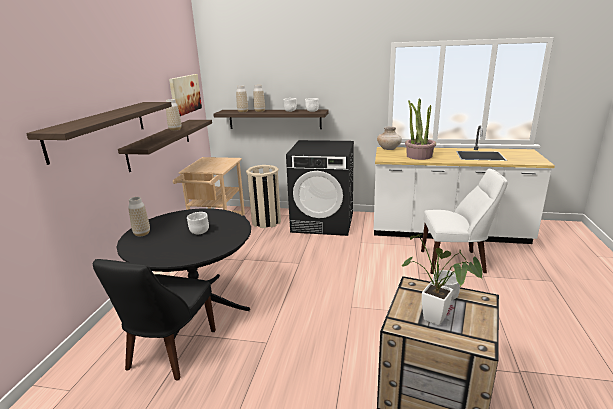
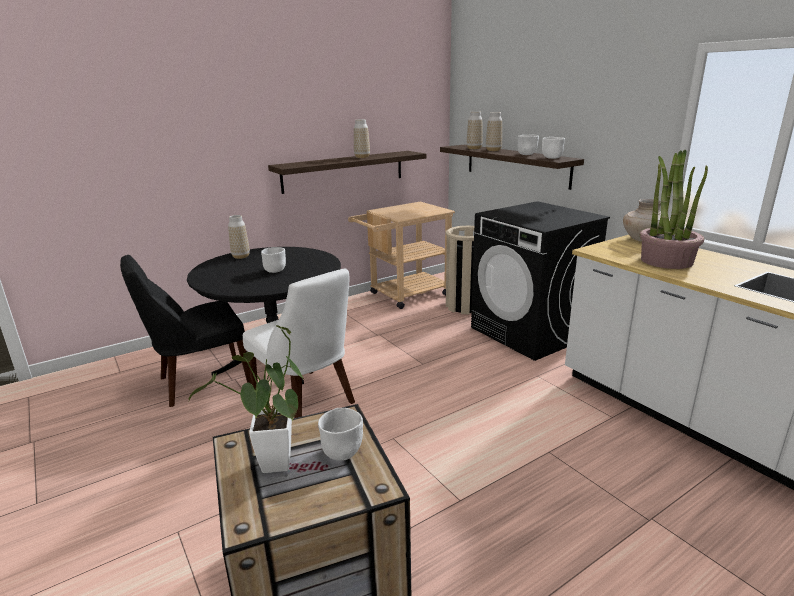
camera: 45 degrees right, 0 degrees up
(99, 129) = (243, 139): shelf -> none
(185, 94) = (407, 118): picture -> none
(455, 262) = (639, 472): white chair -> white chair (306, 401)

